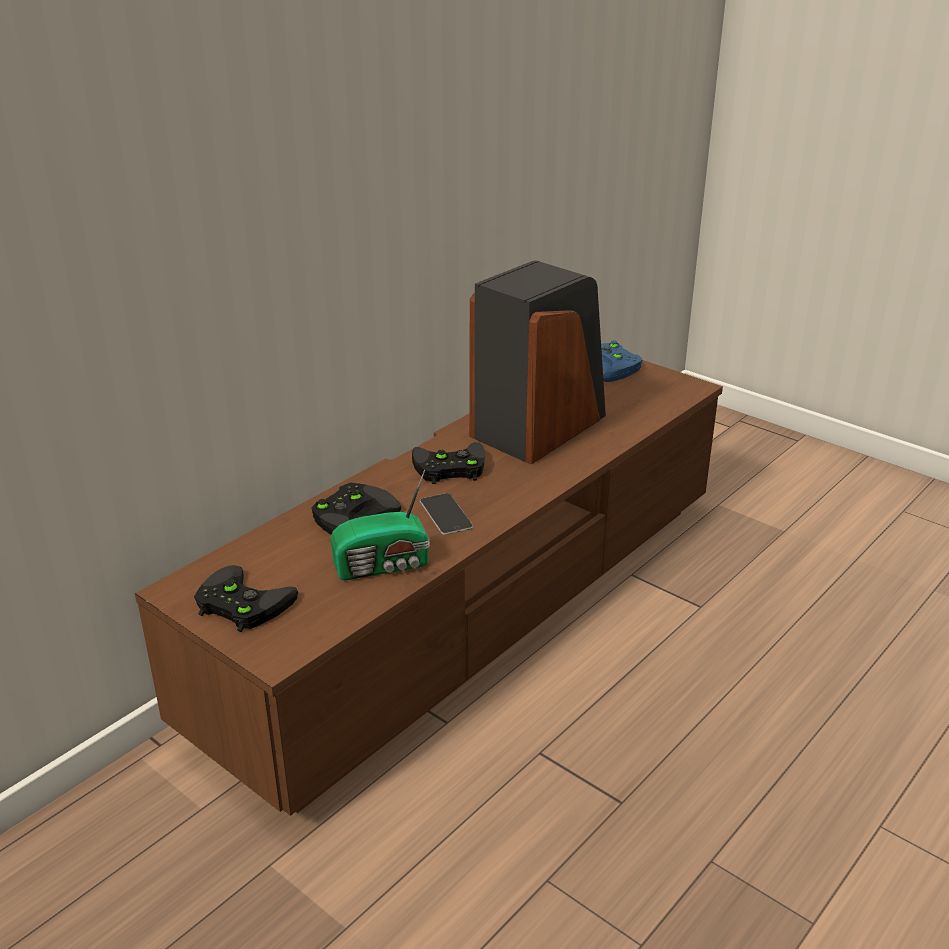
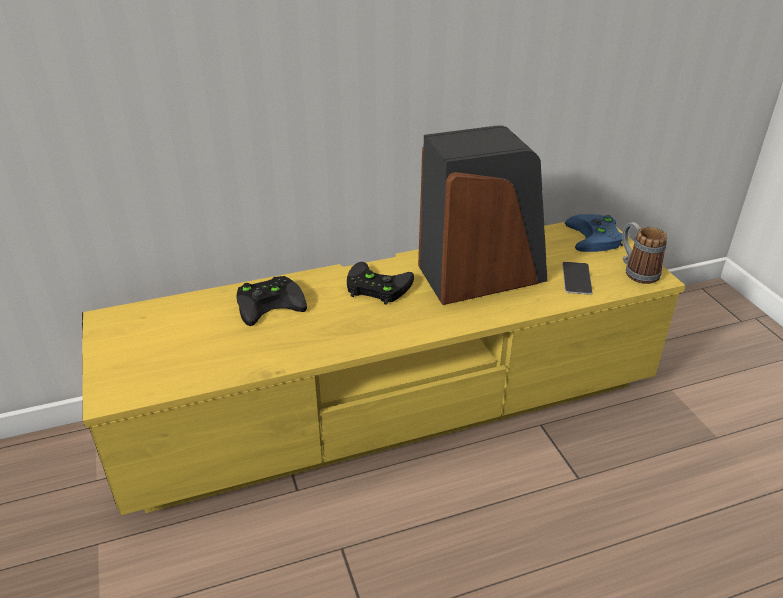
camera: 30 degrees right, 5 degrees up
(239, 604) = (130, 345): black game controller -> none
(384, 565) = (250, 352): radio -> none
(446, 514) = (335, 325): phone -> phone (576, 278)
(474, 609) = (392, 405): brown tv stand -> yellow tv stand
(673, 385) = (636, 271): none -> mug

